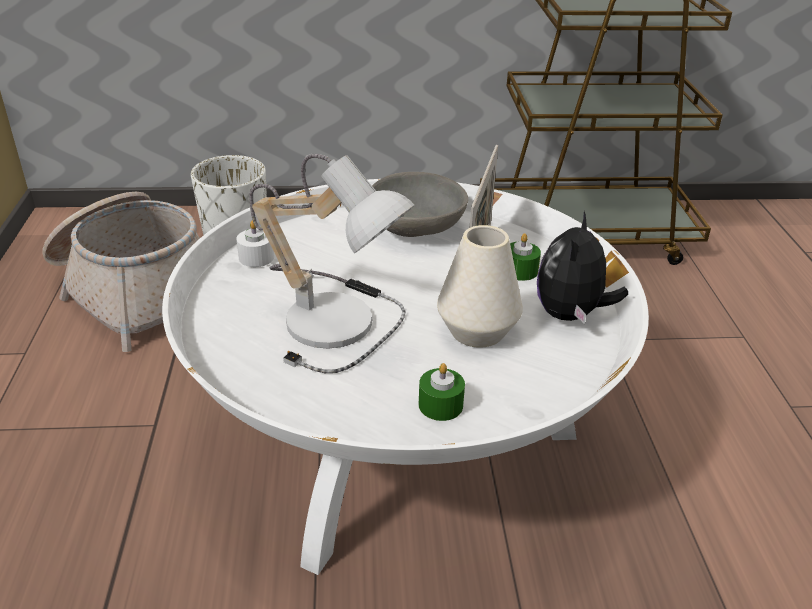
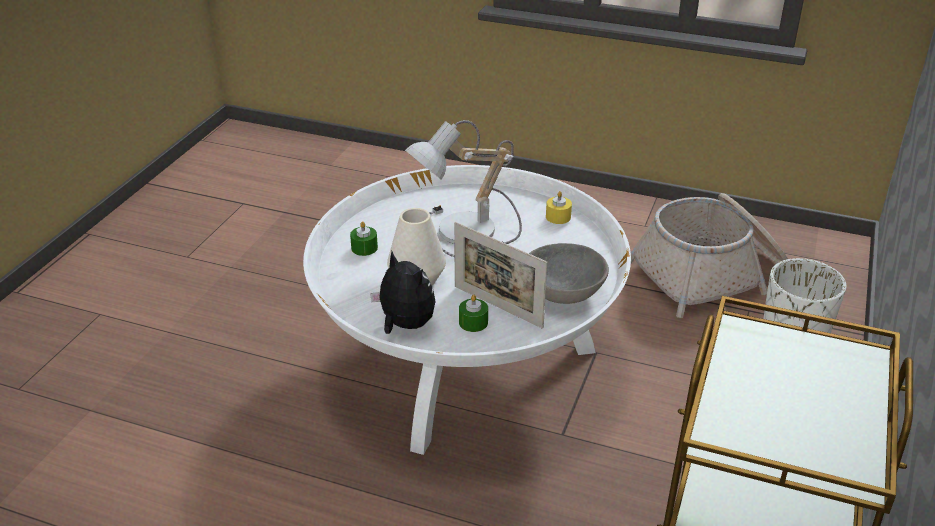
camera: 115 degrees right, 0 degrees up
(256, 257) = (558, 217): white candle -> yellow candle

